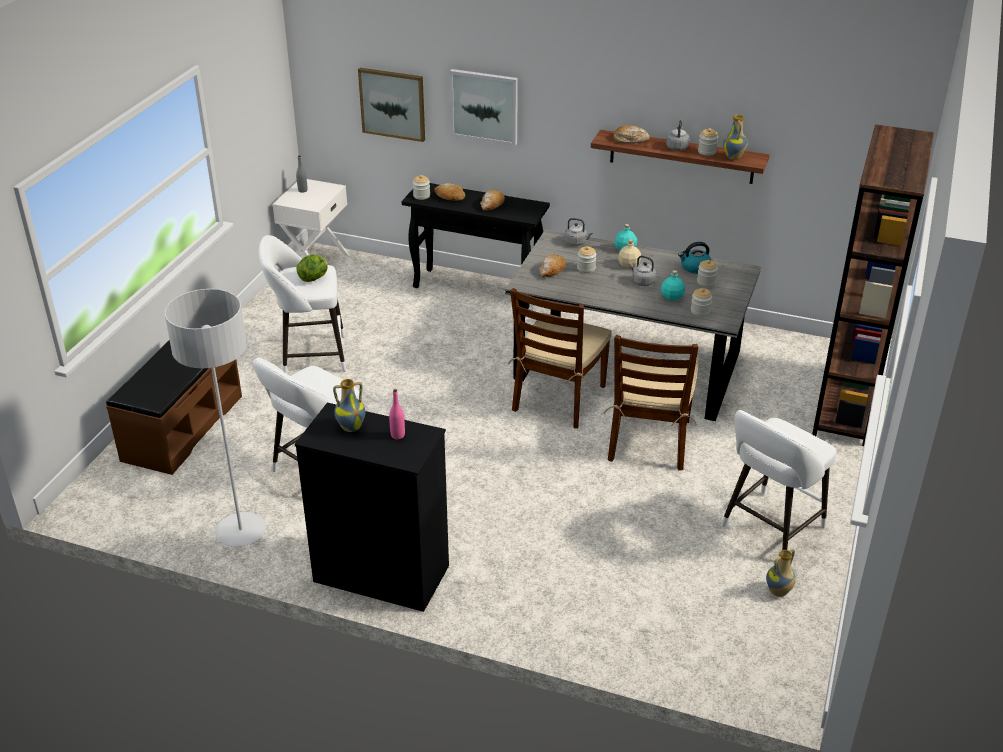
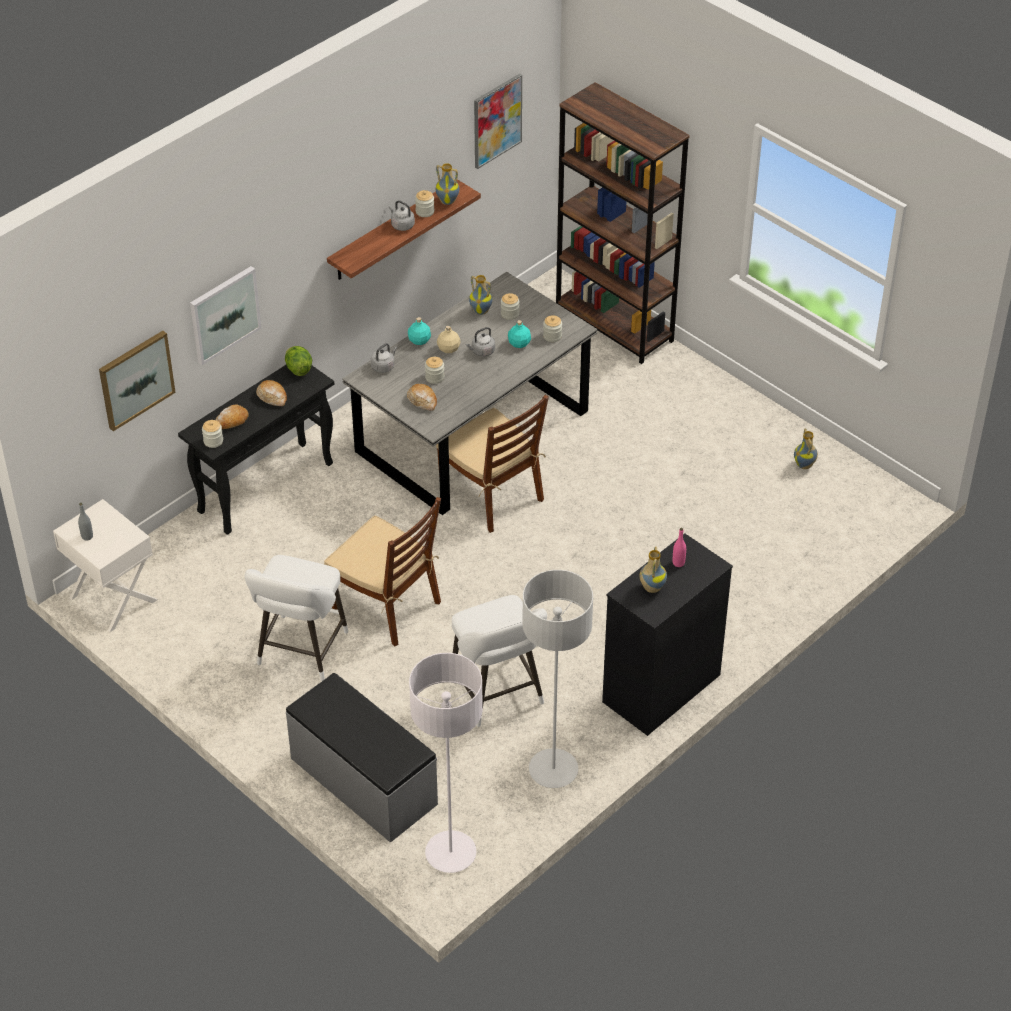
camera: 65 degrees left, 10 degrees up
(118, 498) = (450, 853): none -> white floor lamp
(182, 427) = (363, 782): brown bench -> grey bench
(314, 278) = (300, 573): lettuce -> lettuce (298, 369)
(630, 139) = (364, 247): bread -> none
(649, 441) = (589, 461): brown chair -> brown chair (387, 606)
(694, 267) = (481, 310): kettle -> vase
(769, 529) = (737, 440): white stool -> none
(835, 124) = (497, 120): none -> picture

